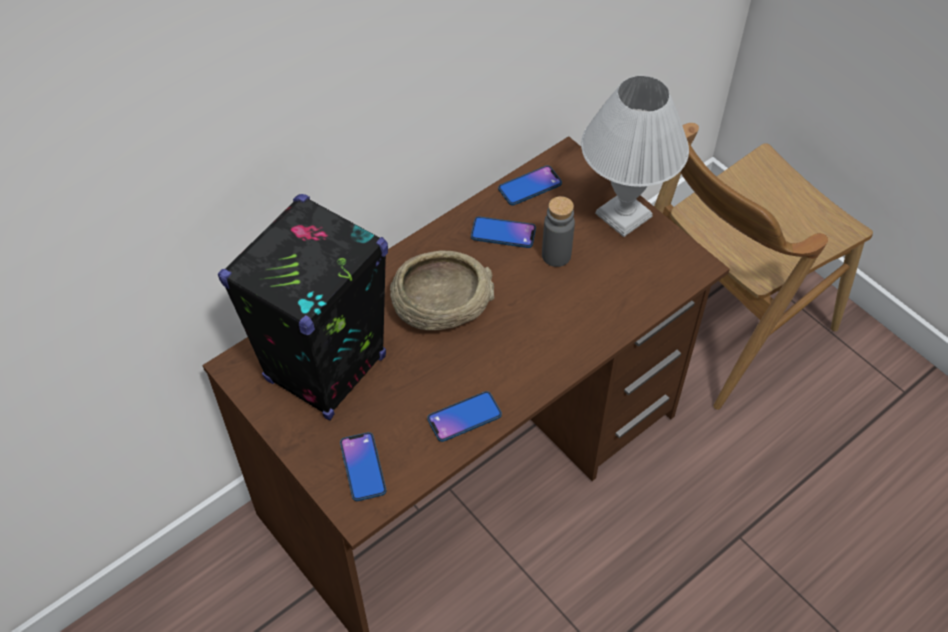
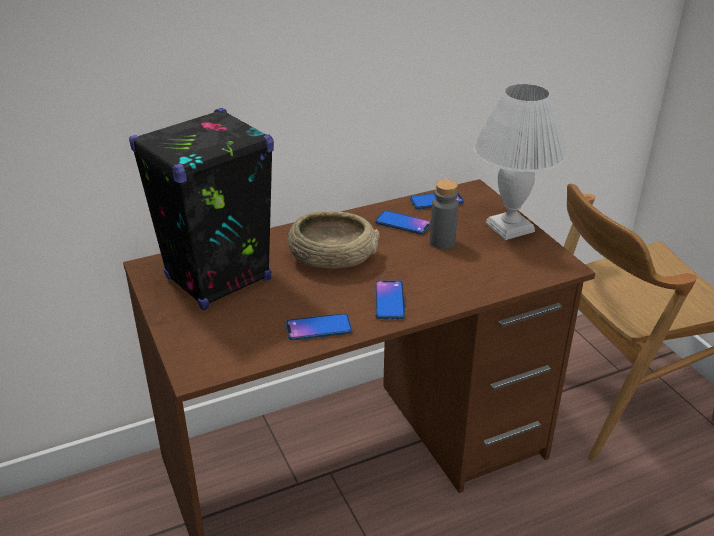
camera: 15 degrees right, 20 degrees down
(363, 467) = (215, 345): phone -> phone (389, 300)

